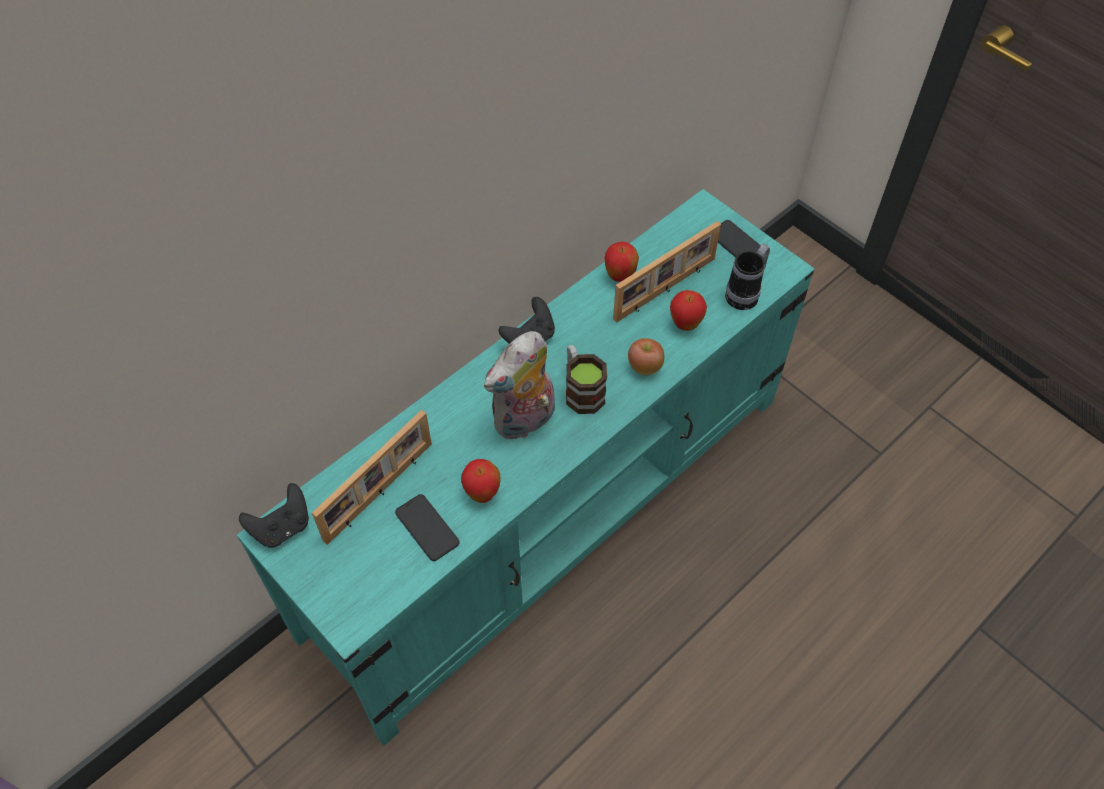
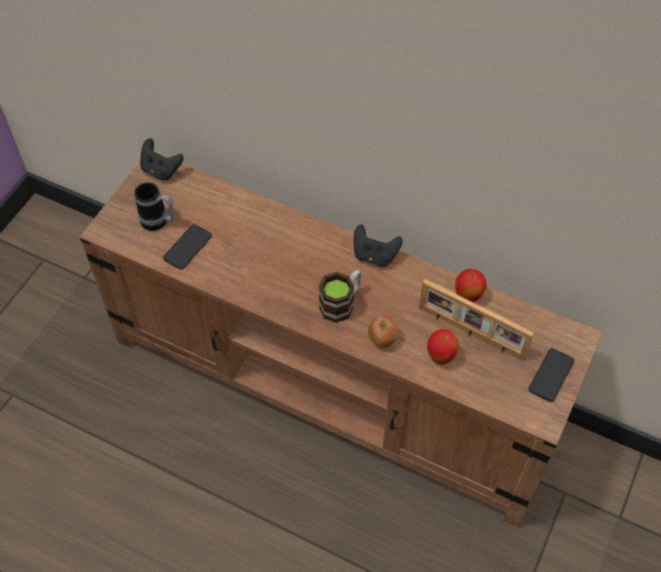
camera: 70 degrees right, 0 degrees up
(380, 492) = (206, 211): picture frame -> none
(482, 493) = (226, 269): apple -> none
(525, 421) = (297, 276): plush toy -> none
(551, 512) = (333, 384): turquoise tv stand -> brown tv stand
(746, 294) = (497, 395): mug -> mug (159, 222)

